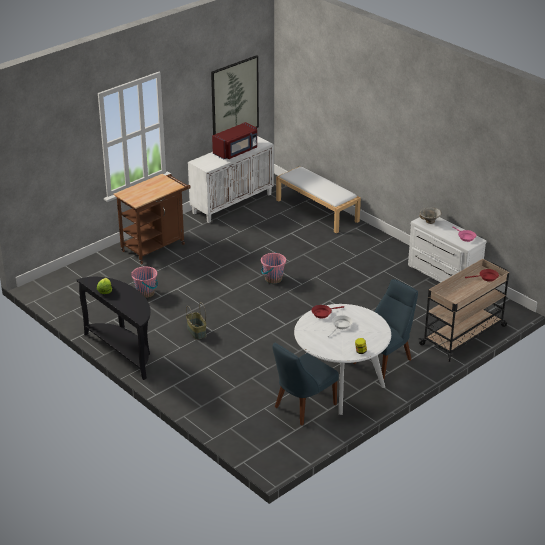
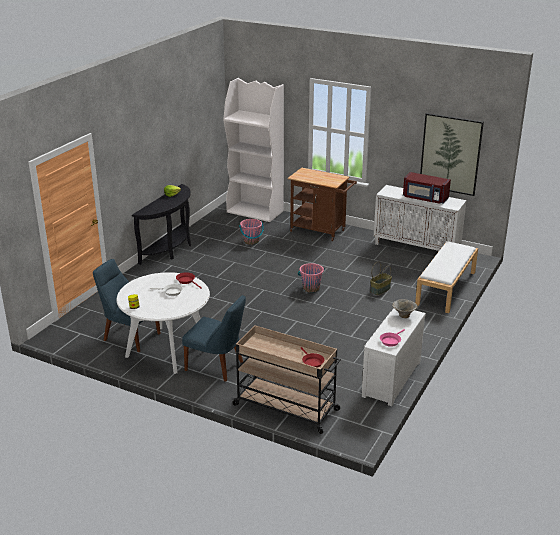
camera: 70 degrees right, 5 degrees down
(72, 275) = (255, 212): none -> white bookcase
(196, 332) = (211, 271): basket -> basket (380, 290)

